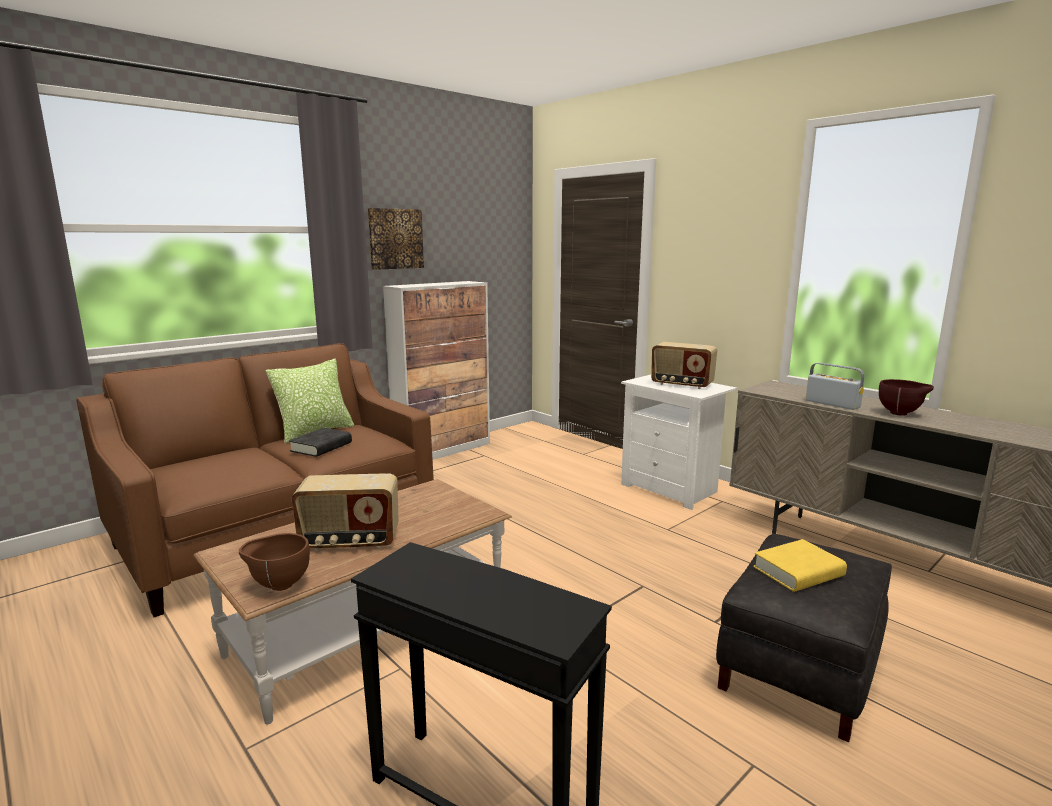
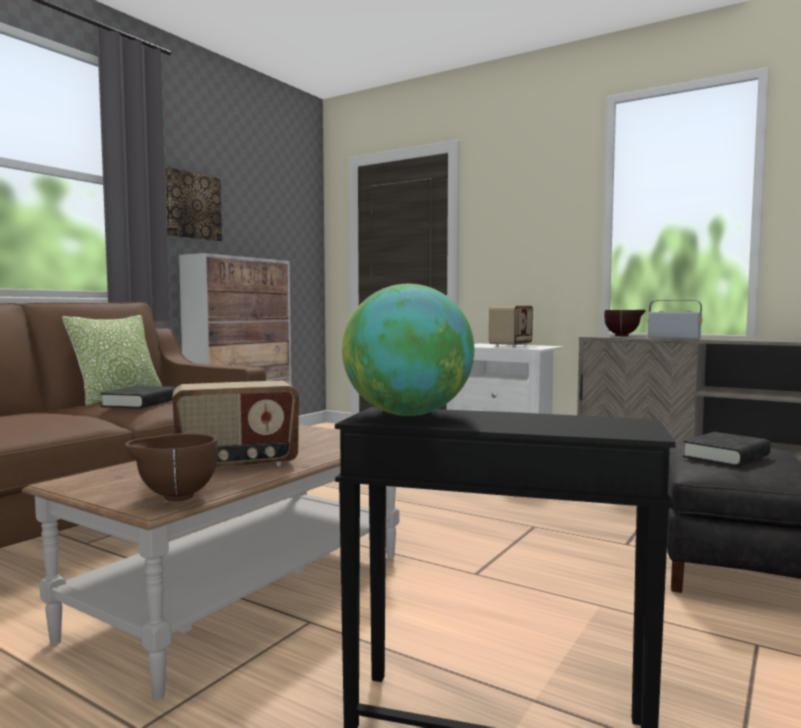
camera: 15 degrees left, 10 degrees down
(418, 566) = (407, 415): none -> globe
(681, 384) = (511, 346): radio -> radio turned 75 degrees counterclockwise
(798, 572) = (726, 456): yellow book -> black book
(901, 414) = (739, 339): brown bowl -> brown bowl (624, 336)

